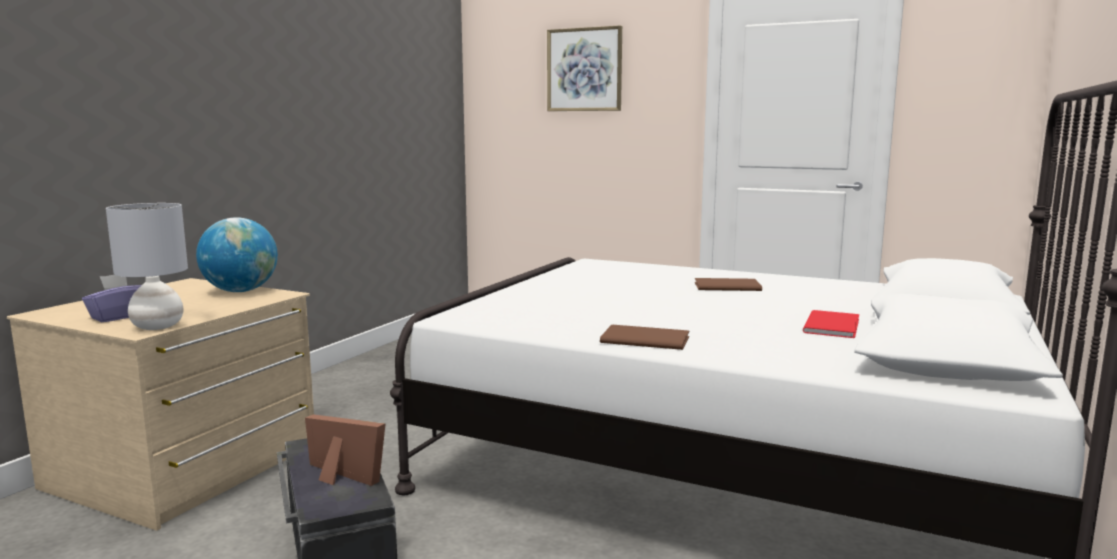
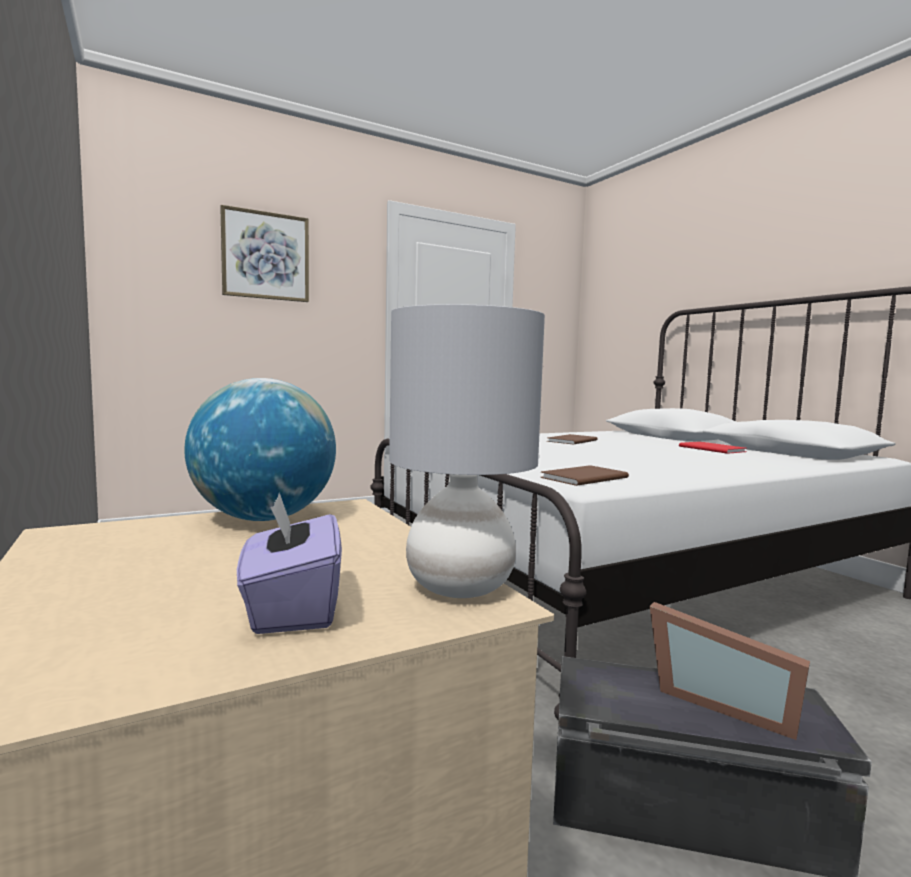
camera: 55 degrees left, 5 degrees down
(340, 477) = (720, 702): picture frame -> picture frame turned 120 degrees counterclockwise
(643, 339) = (722, 470): brown book -> brown book (581, 477)

